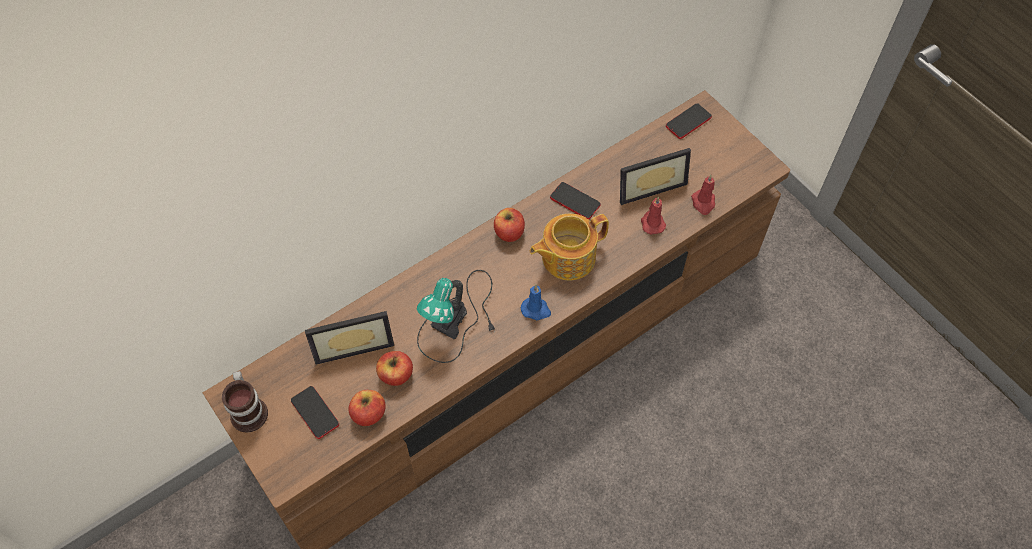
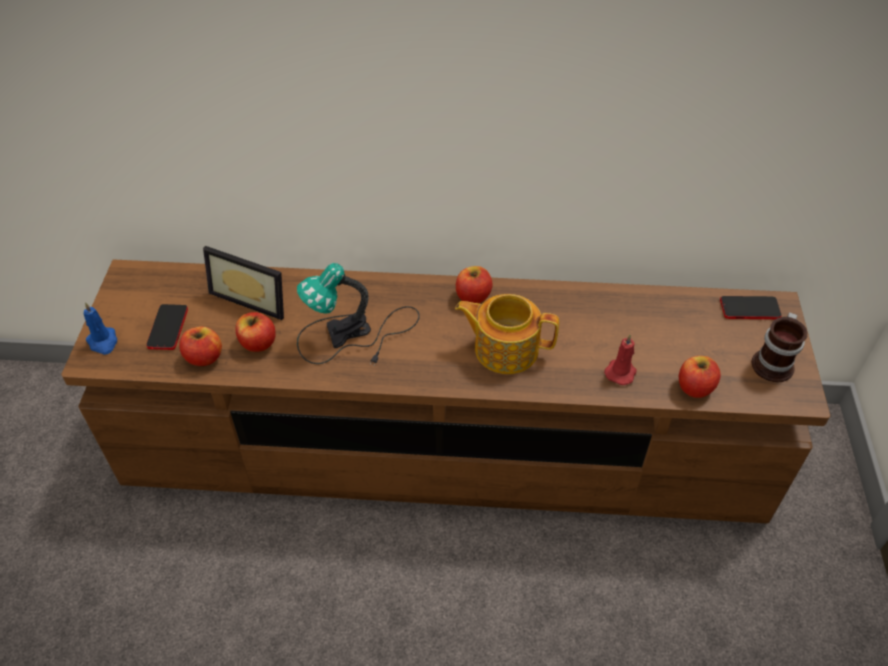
camera: 40 degrees right, 10 degrees down
(250, 410) = (127, 294): mug -> mug (775, 363)
(536, 310) = (430, 372): blue candle -> blue candle (103, 342)
(575, 201) = (561, 308): phone -> none
(649, 184) = (651, 337): picture frame -> none
(703, 203) = (695, 387): red candle -> apple

